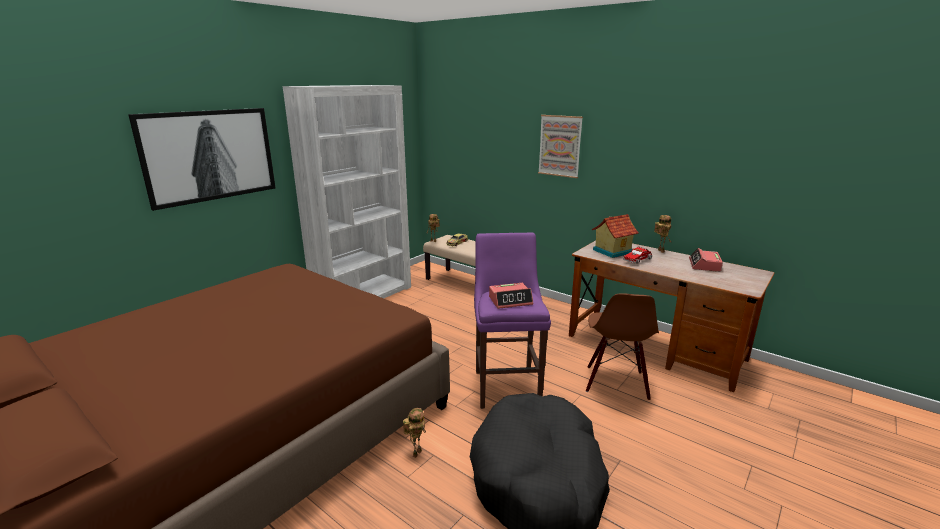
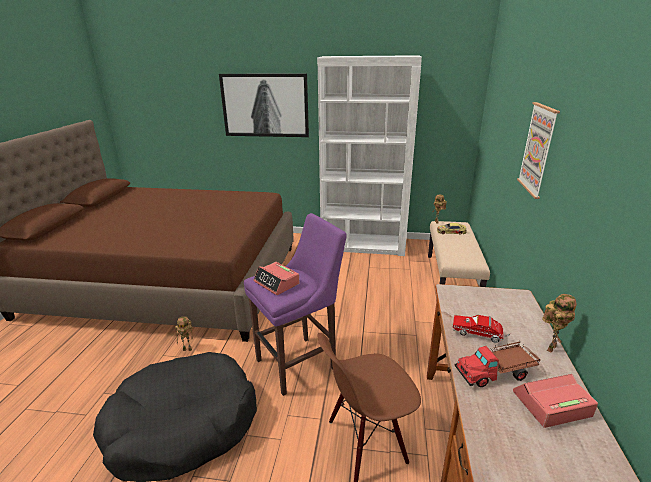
camera: 60 degrees right, 5 degrees up
(611, 251) = (485, 307): toy house -> none
(675, 267) = (496, 372): none -> toy truck

